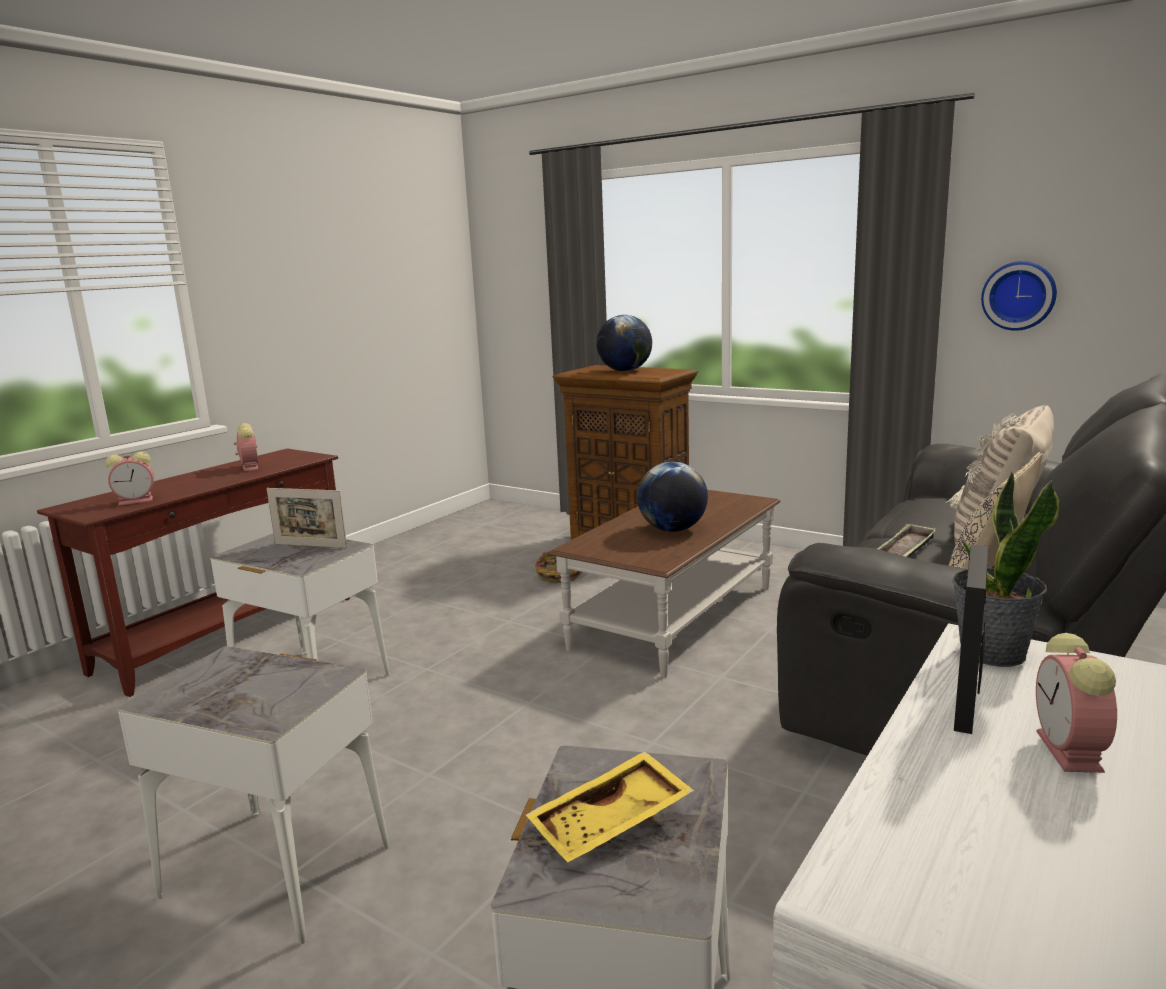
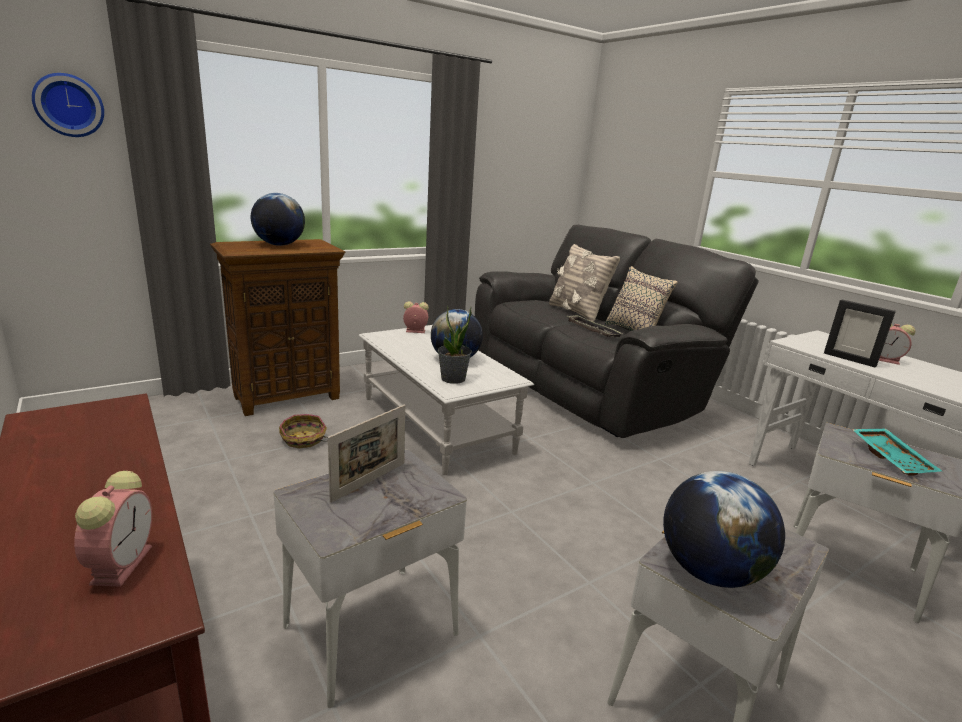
camera: 70 degrees left, 5 degrees up
(212, 676) = (709, 572): none -> globe
(250, 467) = (80, 450): alarm clock -> alarm clock (414, 331)
(611, 824) = (892, 458): yellow tray -> turquoise tray
(674, 617) = (436, 424): brown coffee table -> white coffee table
(991, 653) = (802, 344): potted plant -> potted plant (453, 379)
(1019, 295) = (499, 184): wall clock -> wall clock (69, 105)

